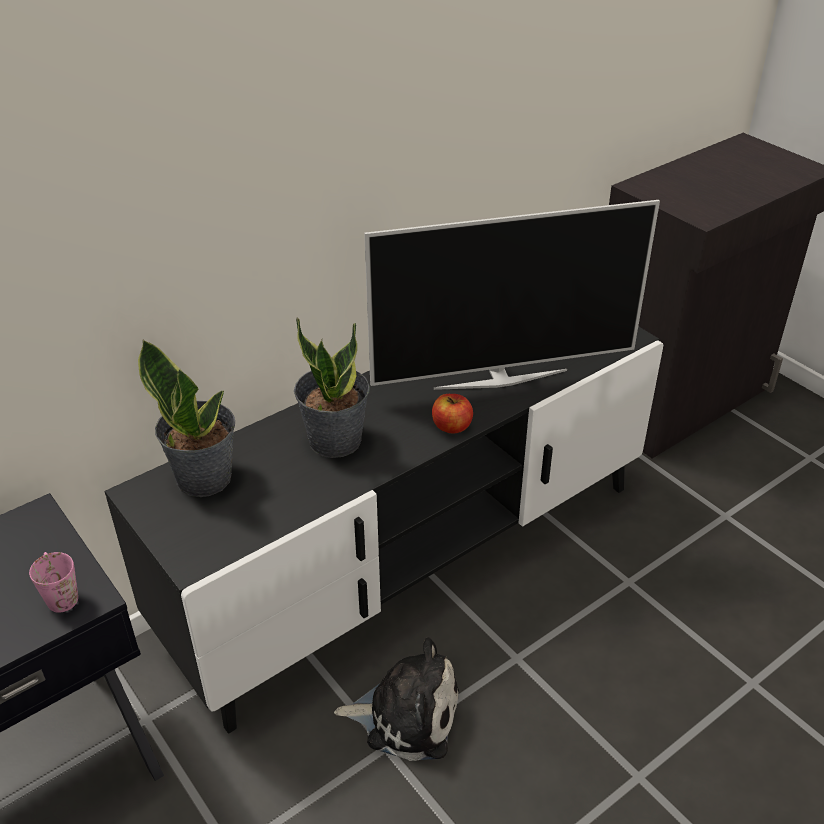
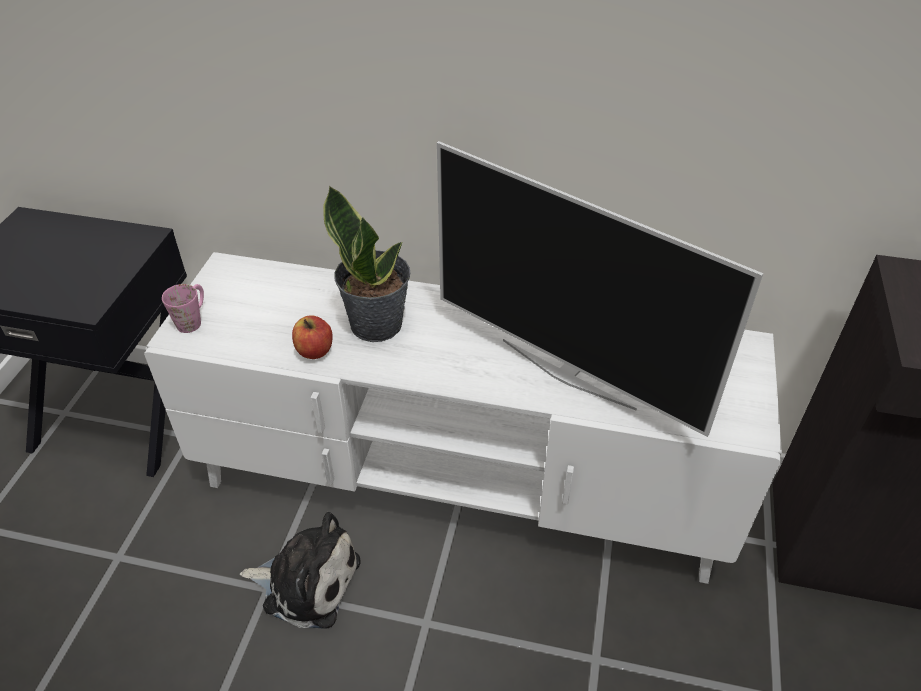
camera: 50 degrees right, 5 degrees up
(59, 594) = (81, 292): pink mug -> pink mug (193, 319)
(205, 477) = (269, 286): potted plant -> none
(406, 714) = (306, 581): plush toy -> plush toy turned 45 degrees counterclockwise
(412, 560) = (460, 482): black tv stand -> white tv stand
(452, 426) = (467, 379): apple -> apple (315, 350)

